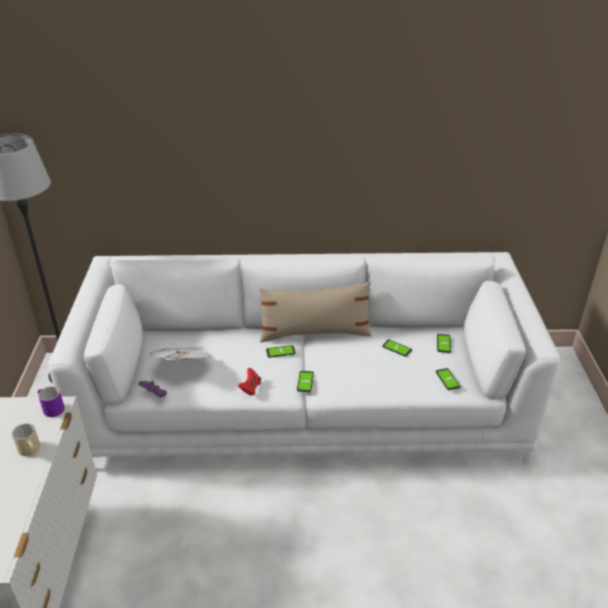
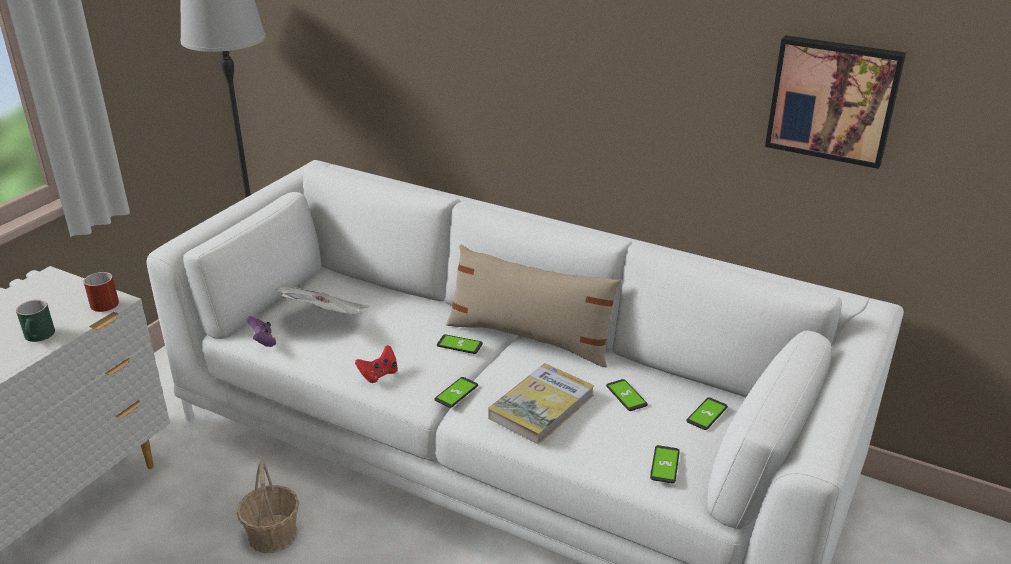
camera: 30 degrees right, 5 degrees down
(31, 450) = (39, 337): beige mug -> green mug
(50, 408) = (103, 302): purple mug -> red mug
(209, 515) = (273, 534): none -> basket
(359, 372) = (541, 406): none -> book
(464, 148) = (833, 99): none -> picture

